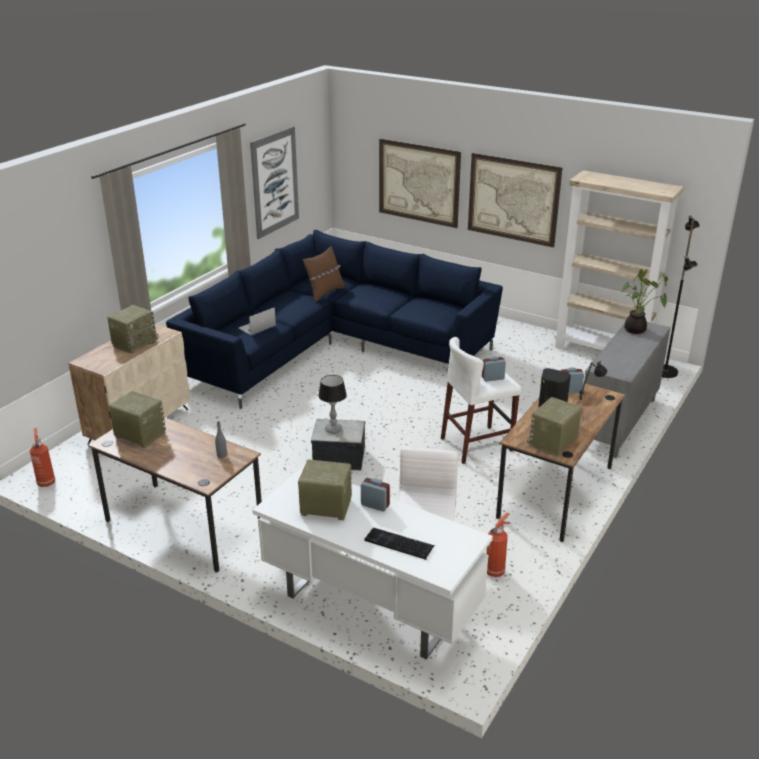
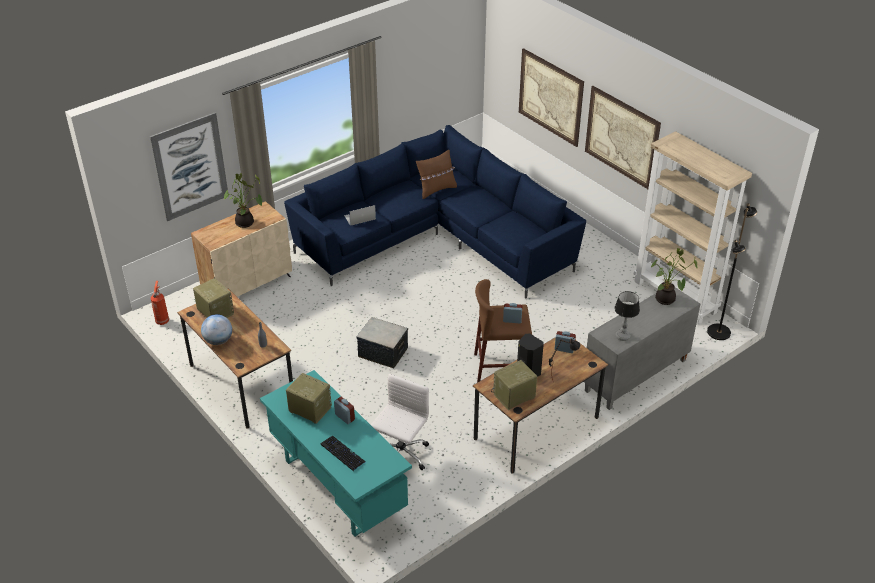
camera: 20 degrees right, 10 degrees up
(135, 343) = (246, 223): radio -> potted plant
(160, 463) = (218, 341): none -> globe
(275, 182) = (415, 78): picture -> picture (190, 167)
(333, 429) = (378, 330): table lamp -> table lamp (622, 336)
(369, 607) = (337, 486): white desk -> turquoise desk
(476, 444) = (500, 367): white stool -> brown stool
(495, 571) = (445, 483): fire extinguisher -> none

